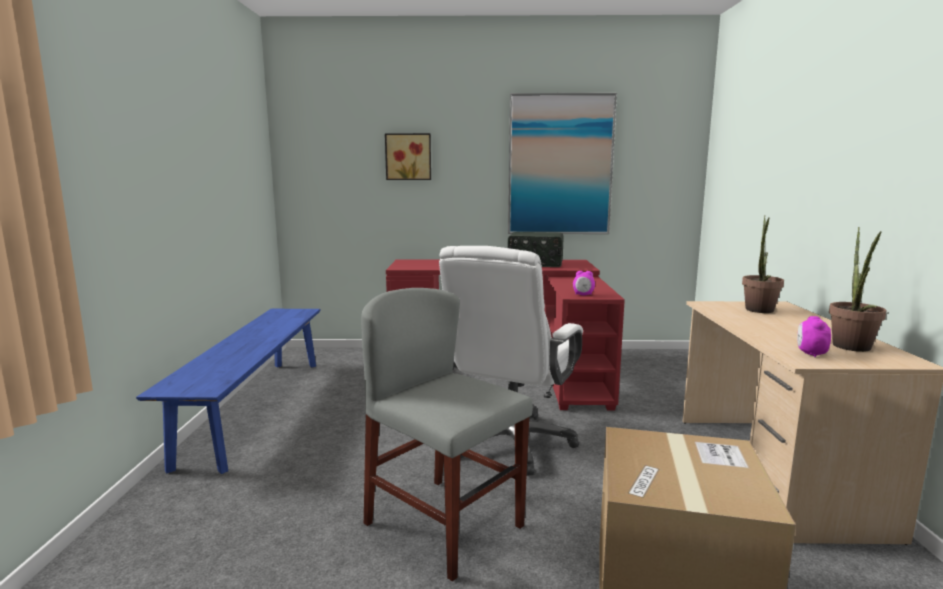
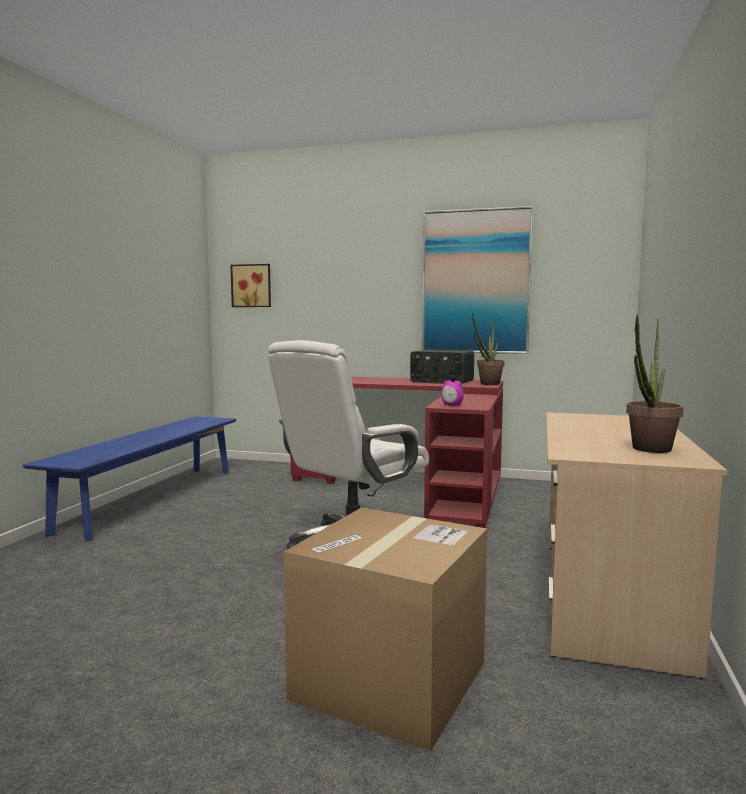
camera: 15 degrees right, 5 degrees down
(408, 157) = (327, 276): picture -> picture (252, 286)
(444, 524) = (232, 598): grey chair -> none
(759, 311) = (609, 422): potted plant -> potted plant (487, 384)
(810, 354) = (590, 451): alarm clock -> none

